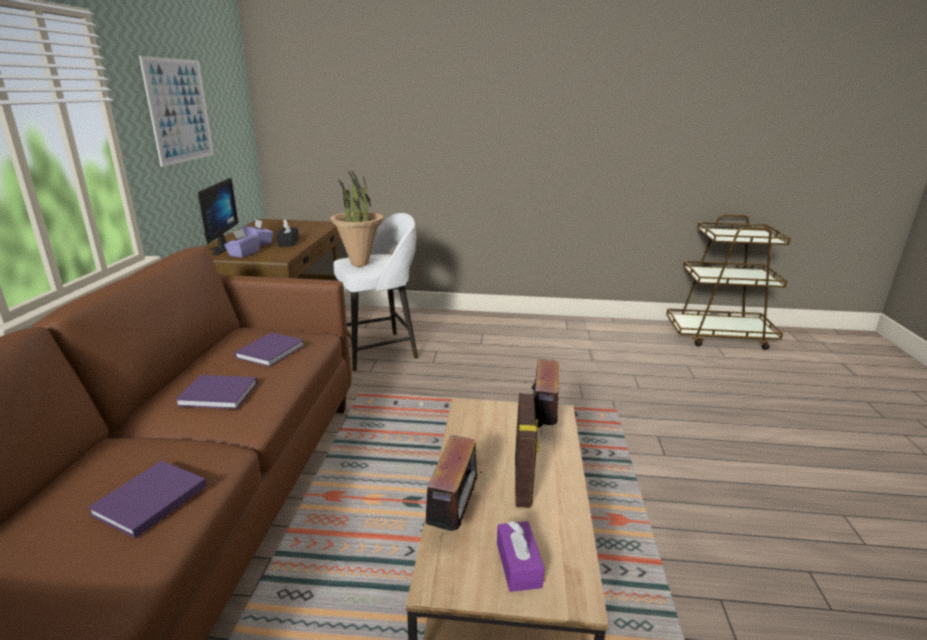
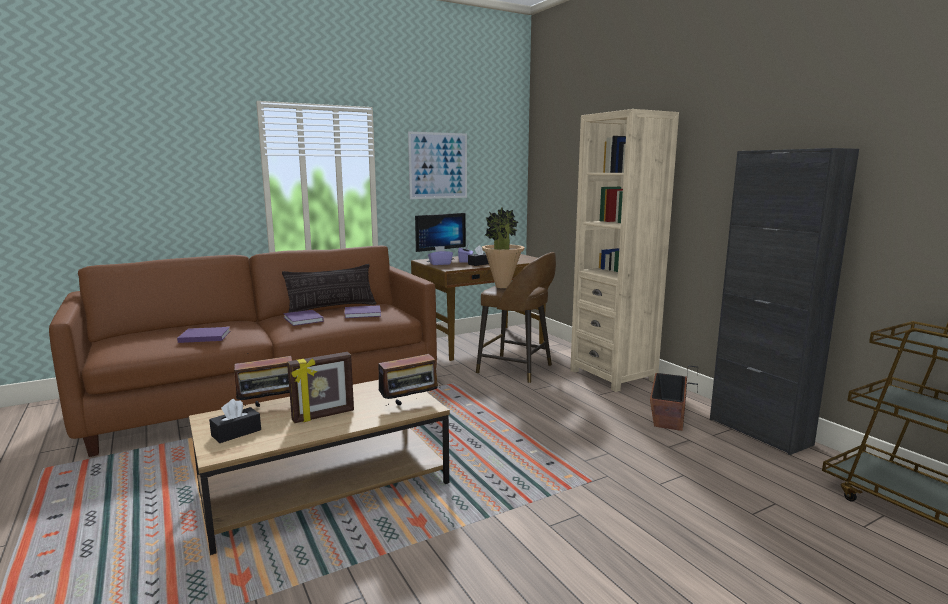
camera: 55 degrees right, 10 degrees down
(199, 363) = (332, 308): none -> pillow
(379, 350) = (516, 369): white stool -> brown stool
(455, 322) = (613, 375): none -> beige bookcase
(518, 565) = (236, 433): purple tissue box -> black tissue box
(545, 337) = (668, 414): none -> planter
(600, 325) = (759, 431): none -> black cabinet

